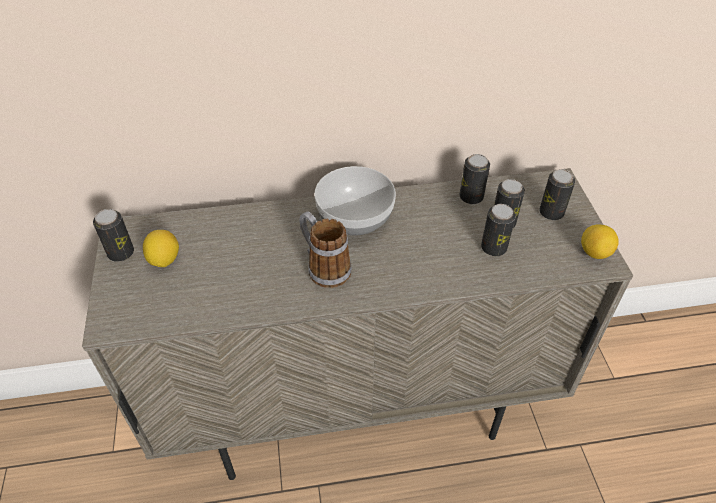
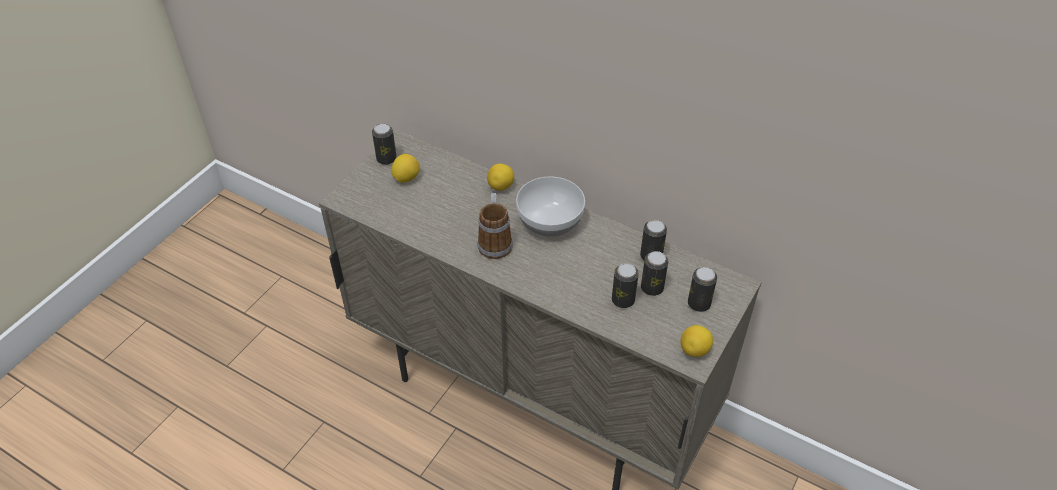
camera: 40 degrees right, 0 degrees up
(274, 213) = (501, 186): none -> lemon

